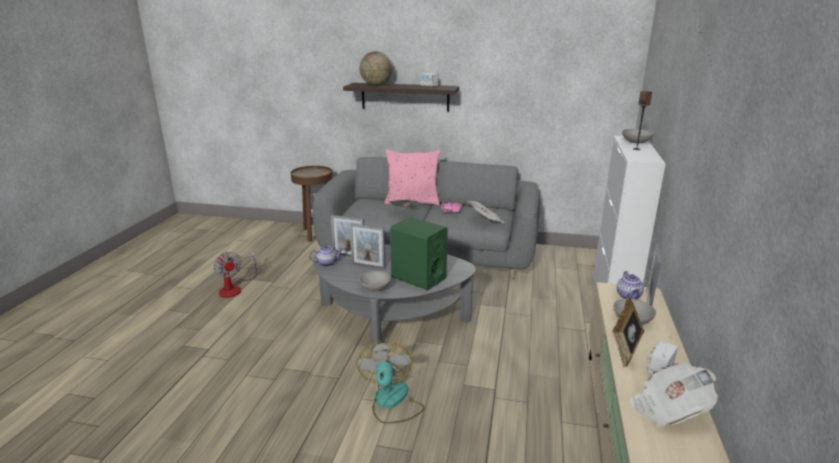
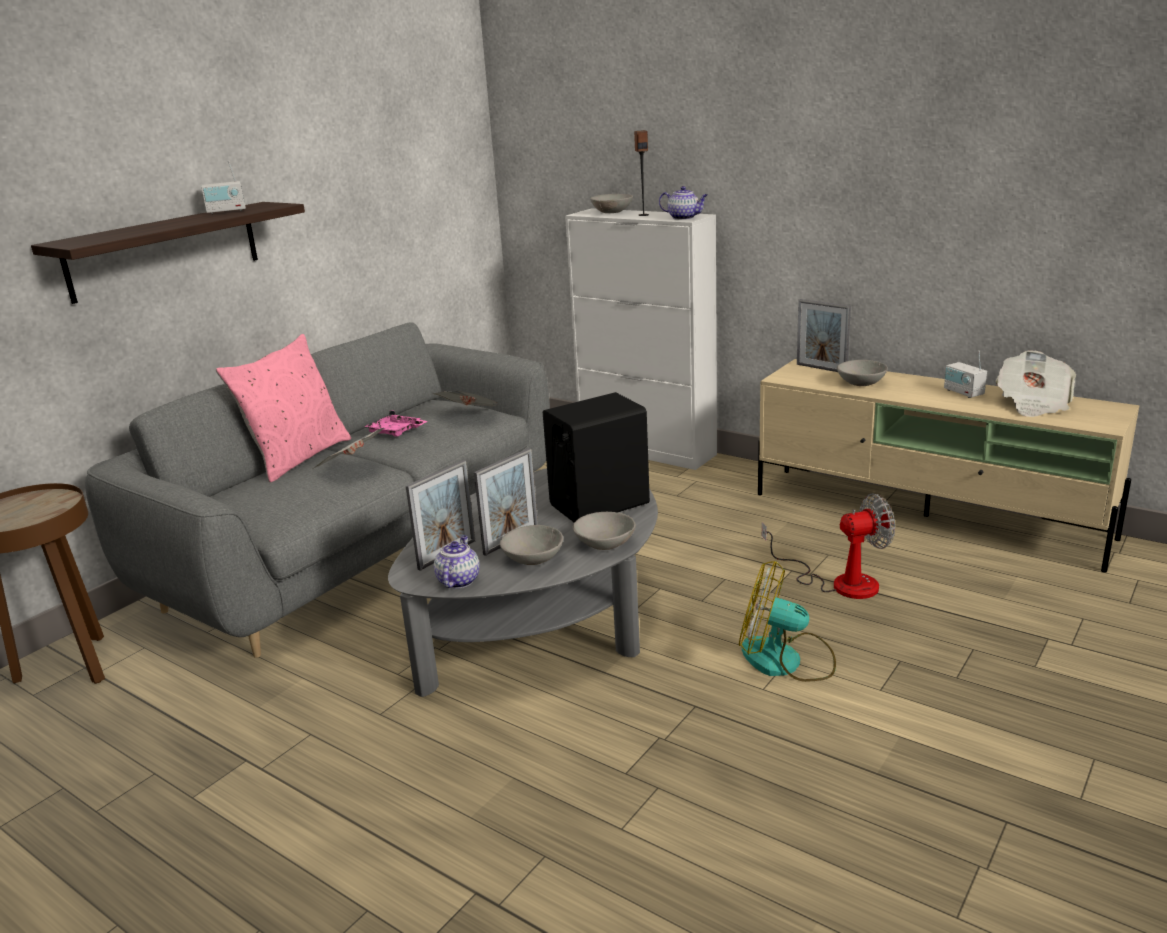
camera: 65 degrees left, 0 degrees up
(234, 288) = (206, 833): fan -> fan (839, 582)
(353, 274) = (534, 559): none -> grey bowl
(376, 85) = (123, 233): globe -> none
(418, 278) = (598, 504): green speaker -> black speaker
(624, 350) = (923, 399): picture frame -> none
(629, 296) = (806, 374): teapot -> teapot (684, 218)

